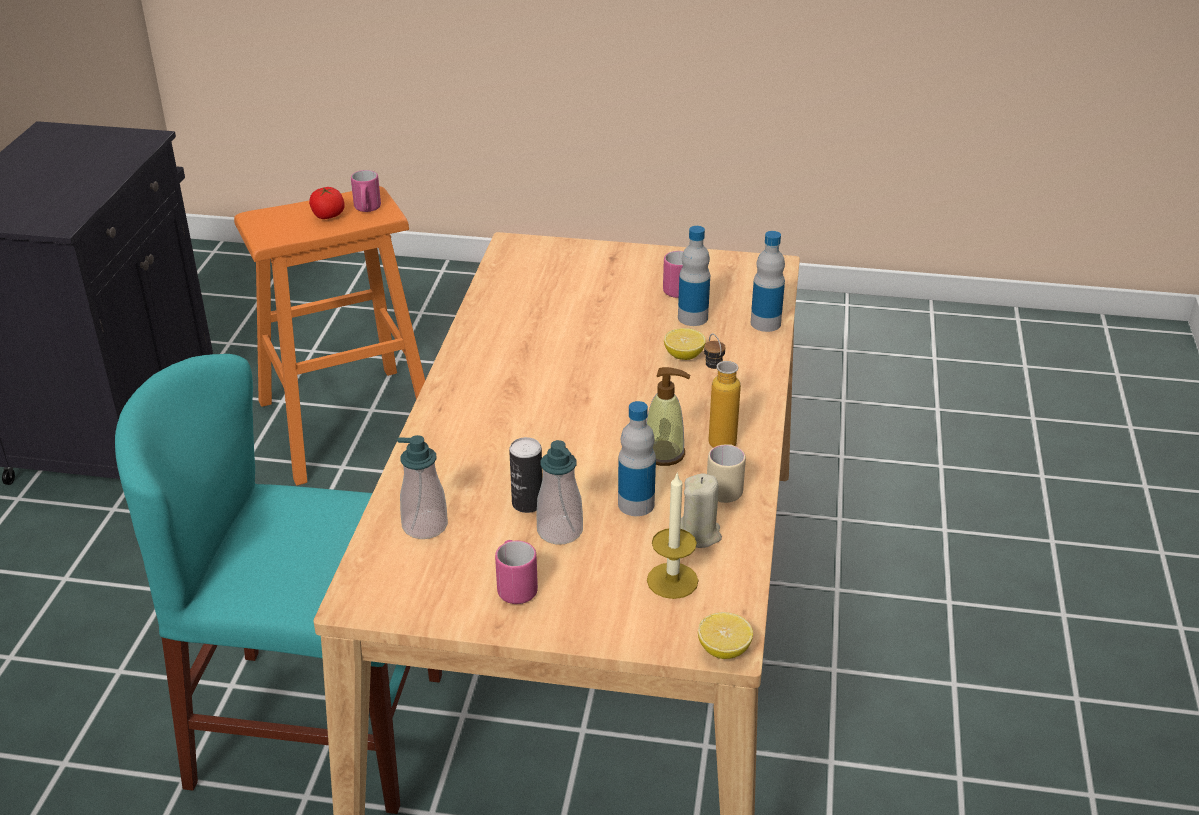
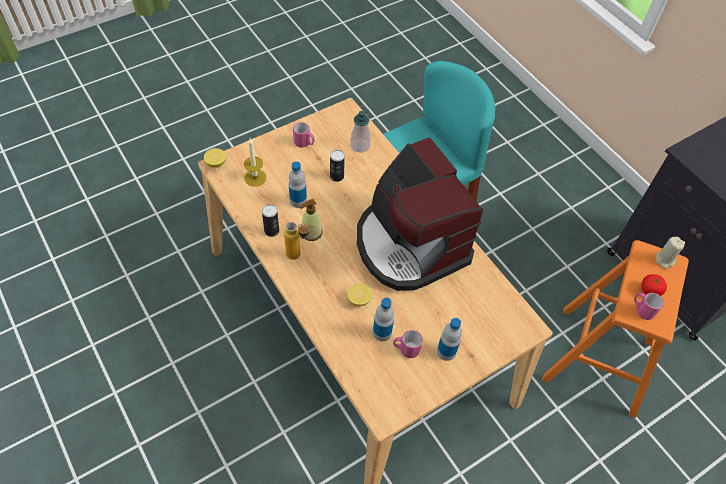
camera: 135 degrees right, 20 degrees up
(539, 370) = (409, 245): none -> coffee machine
(560, 531) = (313, 172): soap dispenser -> none
(699, 535) = (262, 202): beige candle -> beige candle (664, 260)
(725, 488) = (271, 230): beige mug -> can
(765, 323) = (343, 355): bottle -> bottle (446, 351)

